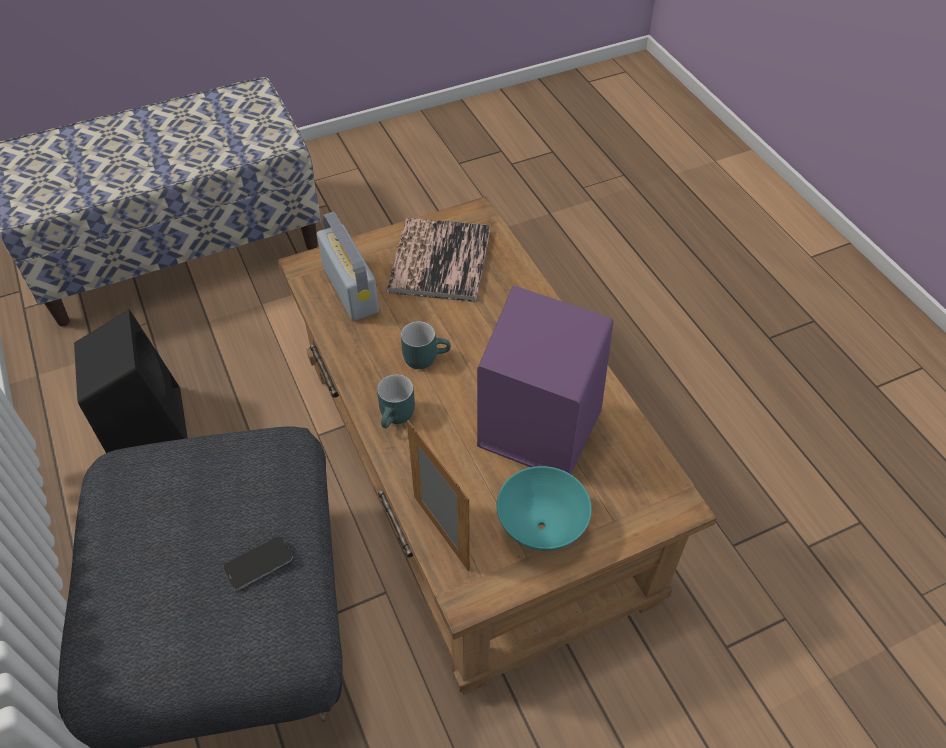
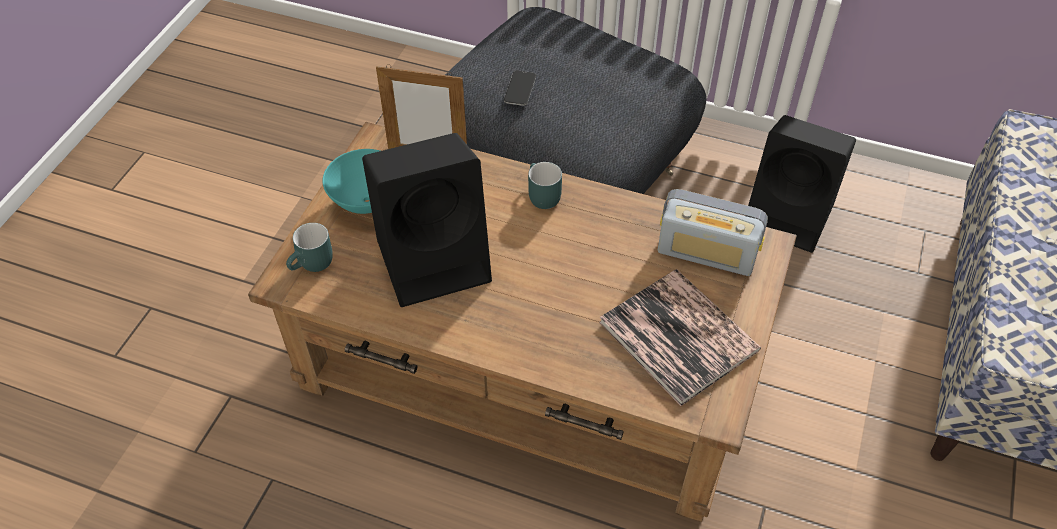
camera: 135 degrees right, 0 degrees up
(425, 356) = (577, 248): turquoise mug -> turquoise mug (313, 265)
(536, 428) = (436, 259): purple speaker -> black speaker

